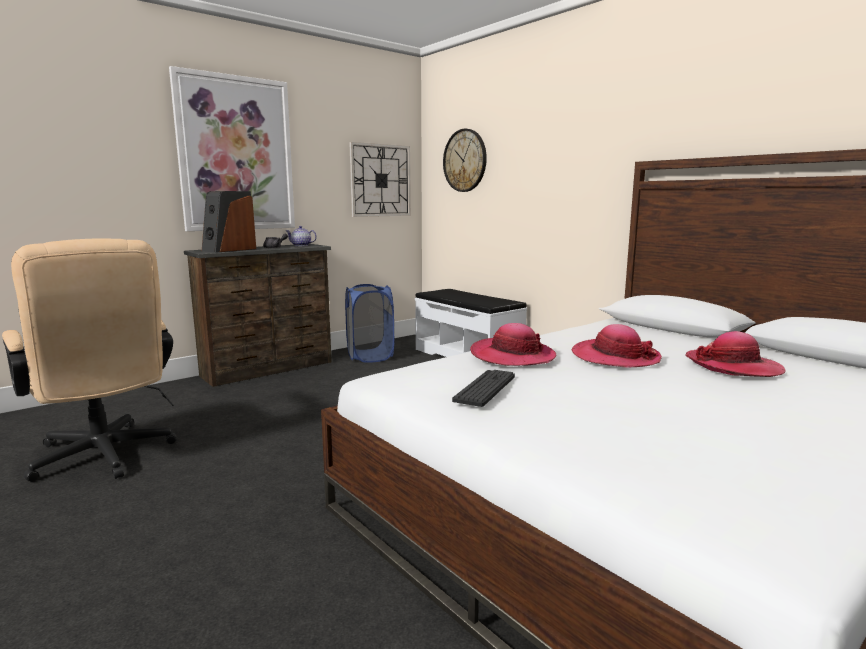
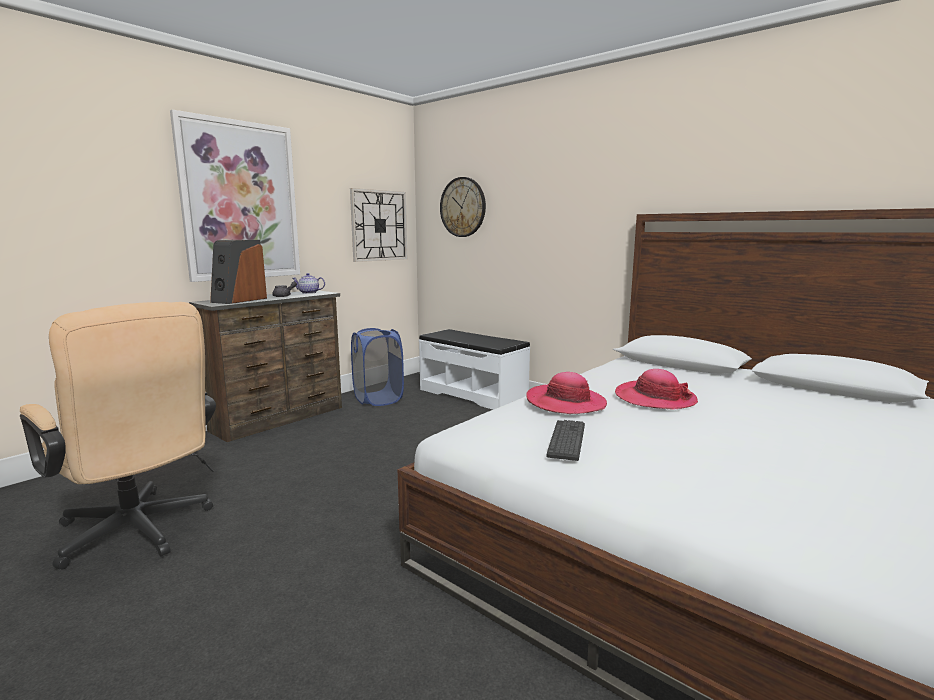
camera: 10 degrees left, 0 degrees up
(733, 366) = (756, 402): hat -> none

